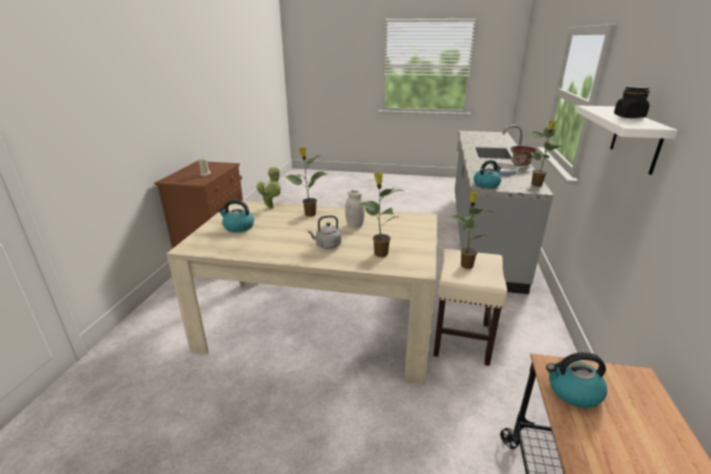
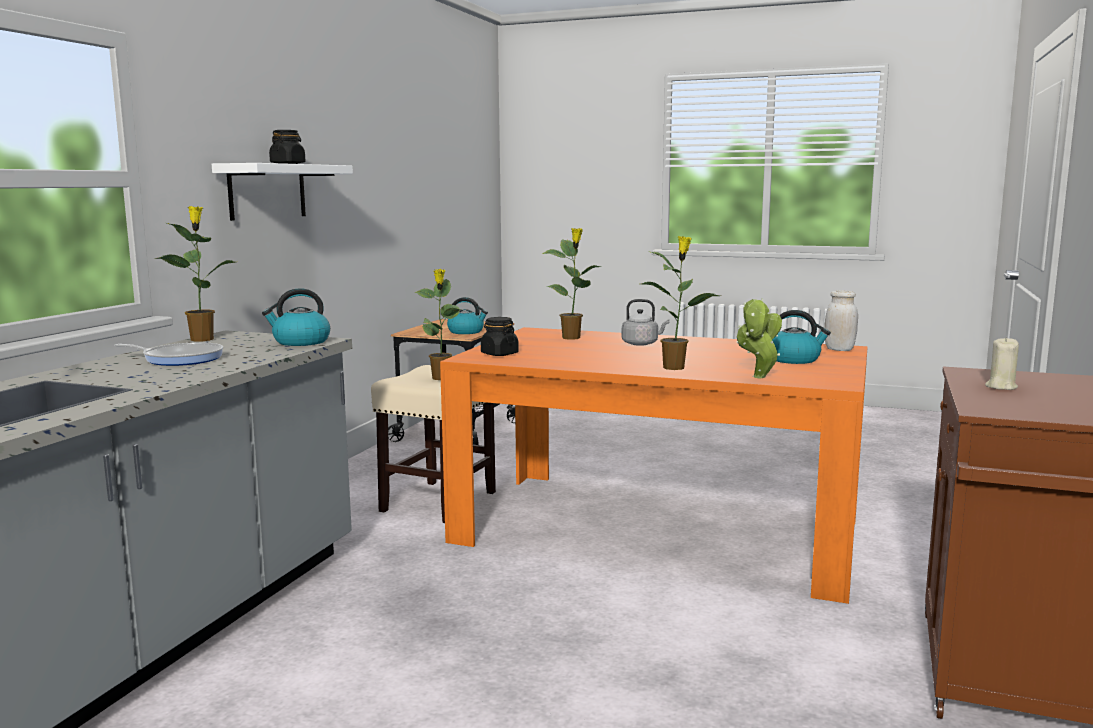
camera: 170 degrees left, 15 degrees down
(320, 324) = (657, 528): beige dining table -> orange dining table
(354, 225) = (595, 355): white jar -> white jar (839, 349)
(411, 223) = (499, 354): none -> black jar
(521, 165) = (87, 368): bowl -> none

